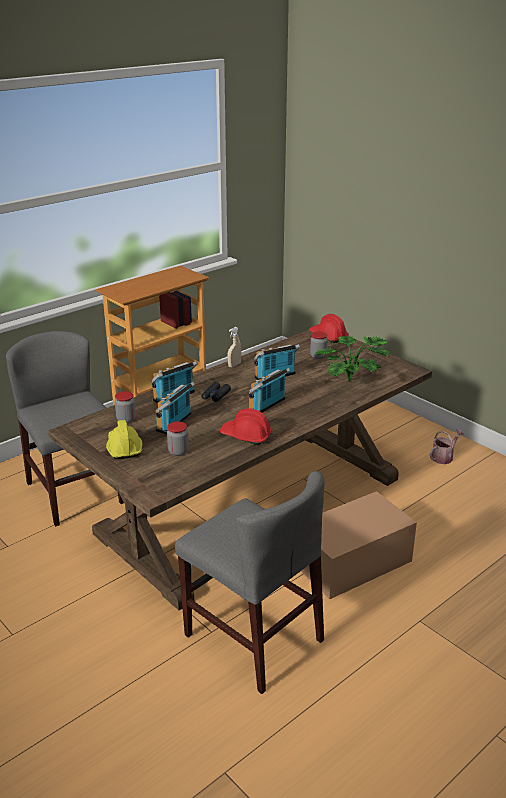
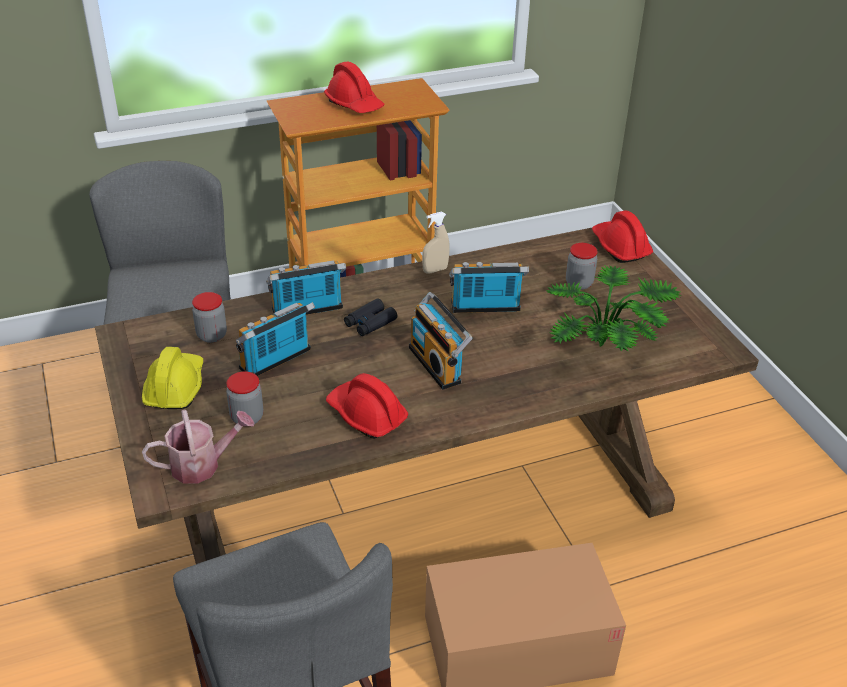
camera: 20 degrees right, 10 degrees up
(151, 283) = (354, 104): none -> red hard hat
(268, 406) = (438, 364): radio -> radio turned 90 degrees counterclockwise
(444, 457) = (774, 489): watering can -> watering can (202, 464)

